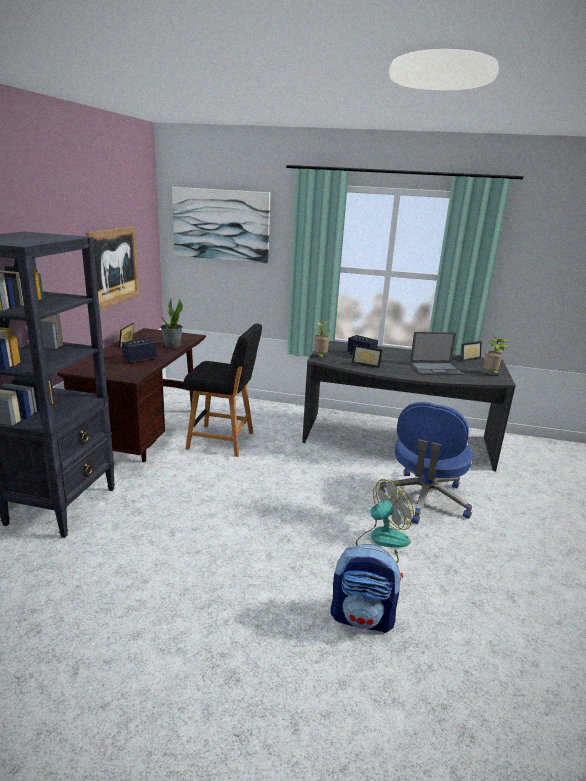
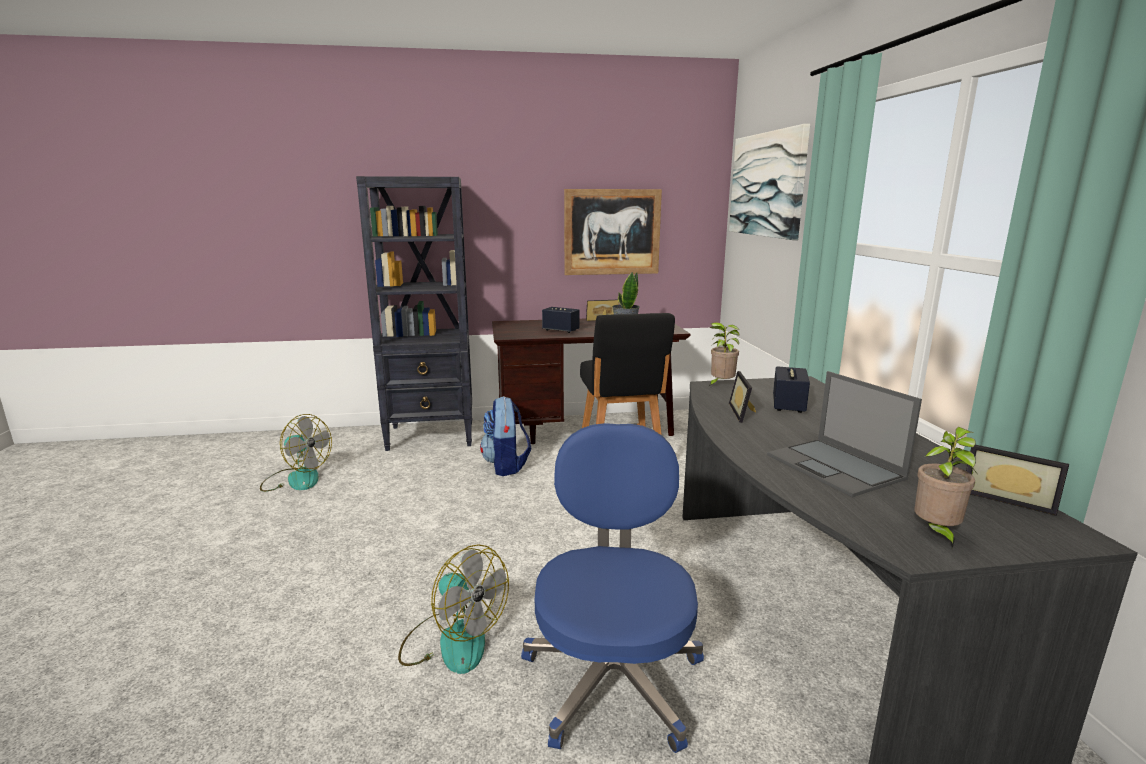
camera: 70 degrees right, 5 degrees down
(70, 605) = (296, 479): none -> fan
(363, 618) = (275, 648): backpack -> backpack (506, 466)
(424, 499) = (613, 677): blue office chair -> blue office chair turned 90 degrees clockwise

